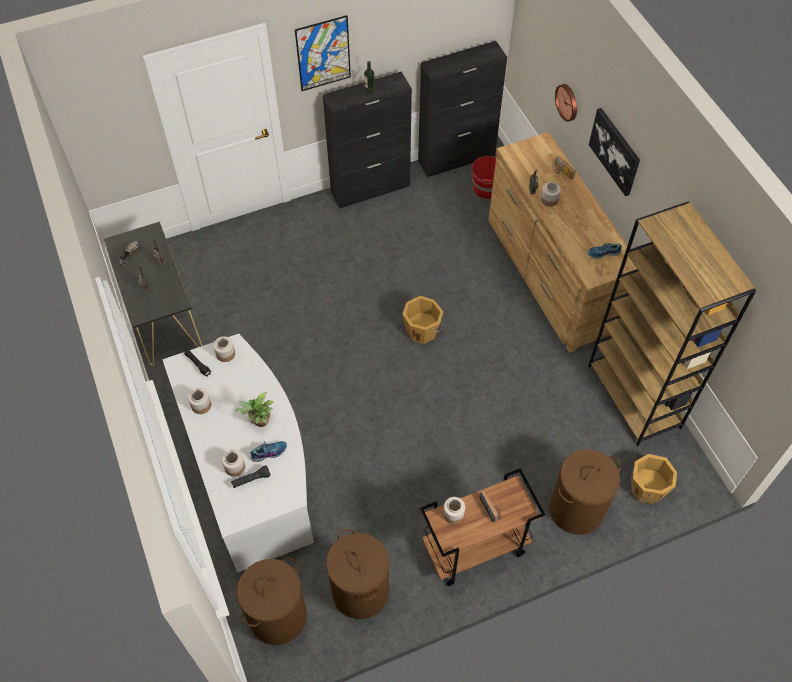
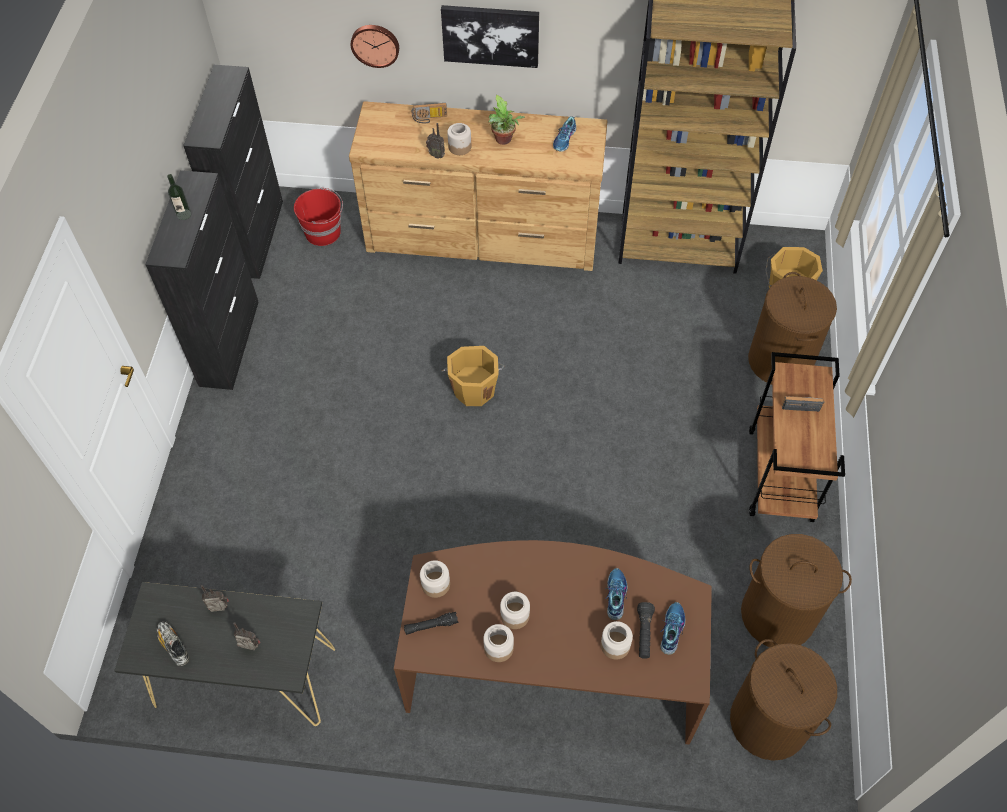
camera: 60 degrees left, 0 degrees up
(250, 468) = (552, 665): white desk -> brown desk
(259, 422) = (565, 588): potted plant -> potted plant (504, 140)
(262, 494) = (671, 630): none -> shoe
(323, 53) = (119, 210): picture -> none
(453, 514) = (790, 443): jar -> jar (514, 615)

